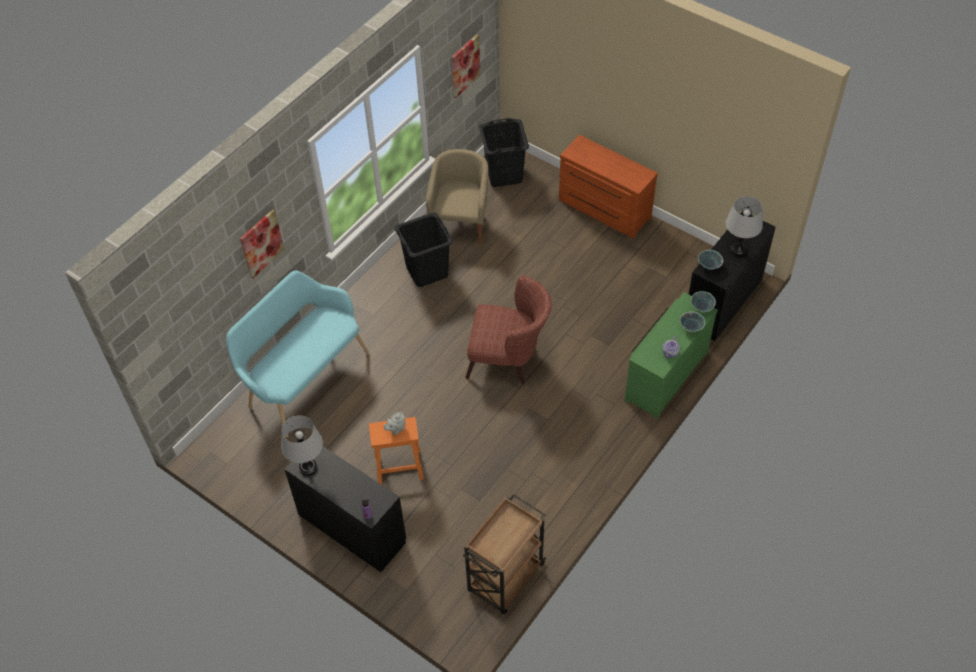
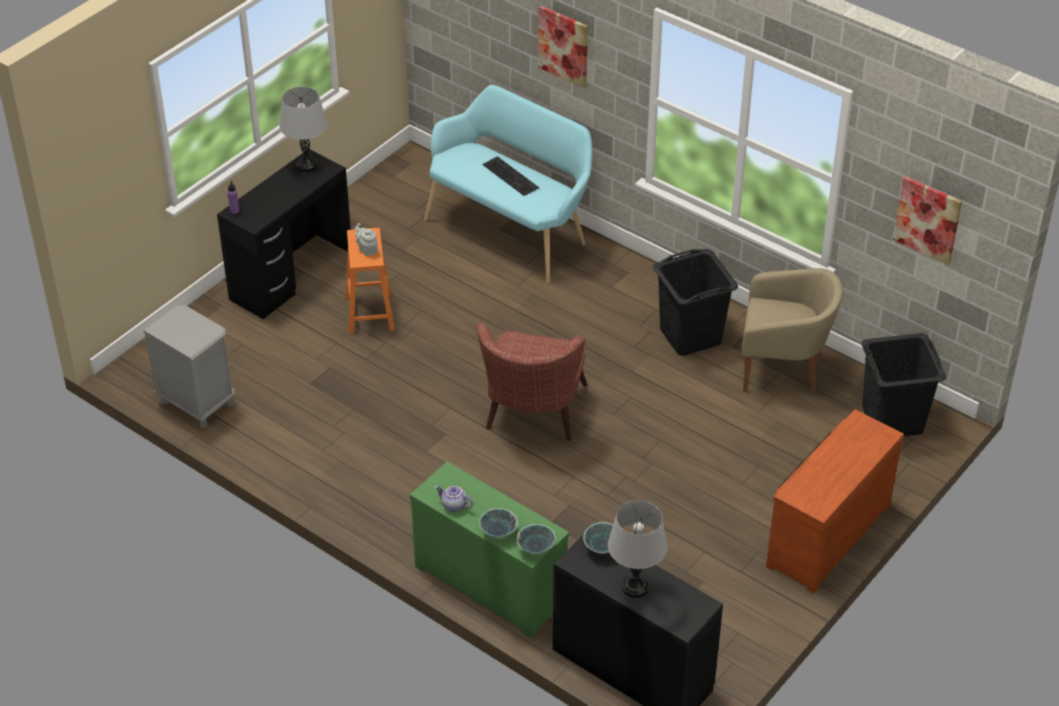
camera: 90 degrees right, 10 degrees down
(302, 342) = (512, 176): none -> keyboard
(505, 579) = (197, 403): brown cart -> grey nightstand

